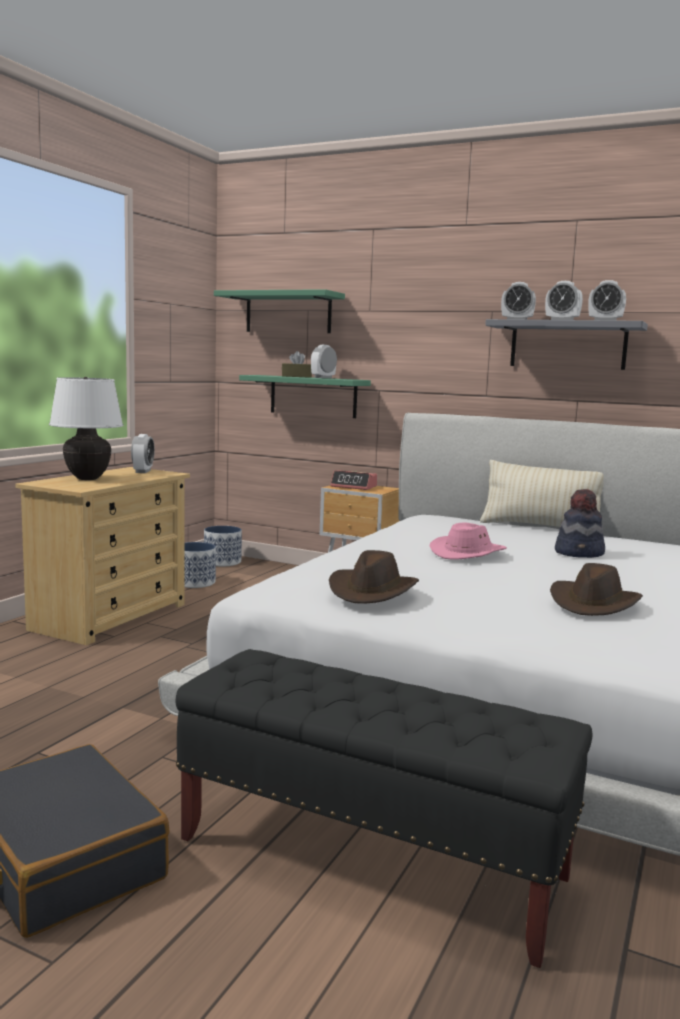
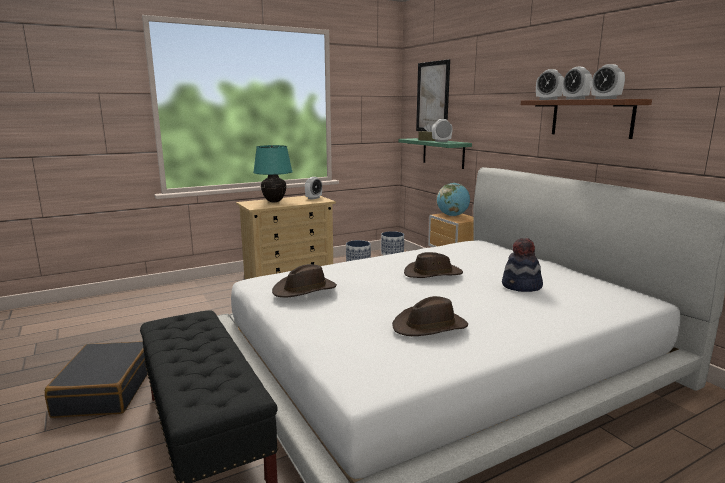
camera: 35 degrees right, 5 degrees up
(87, 479) = (274, 201): white table lamp -> turquoise table lamp
(288, 313) = (432, 97): green shelf -> picture
(354, 487) = (452, 216): alarm clock -> globe
(468, 553) = (432, 274): pink hat -> brown hat
(540, 527) = (543, 261): beige pillow -> none
(568, 345) = (591, 118): grey shelf -> brown shelf

